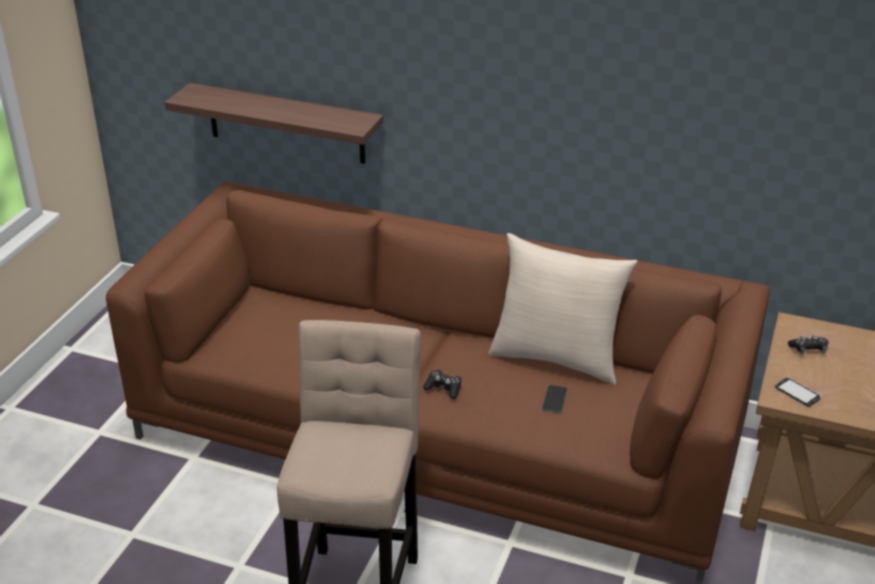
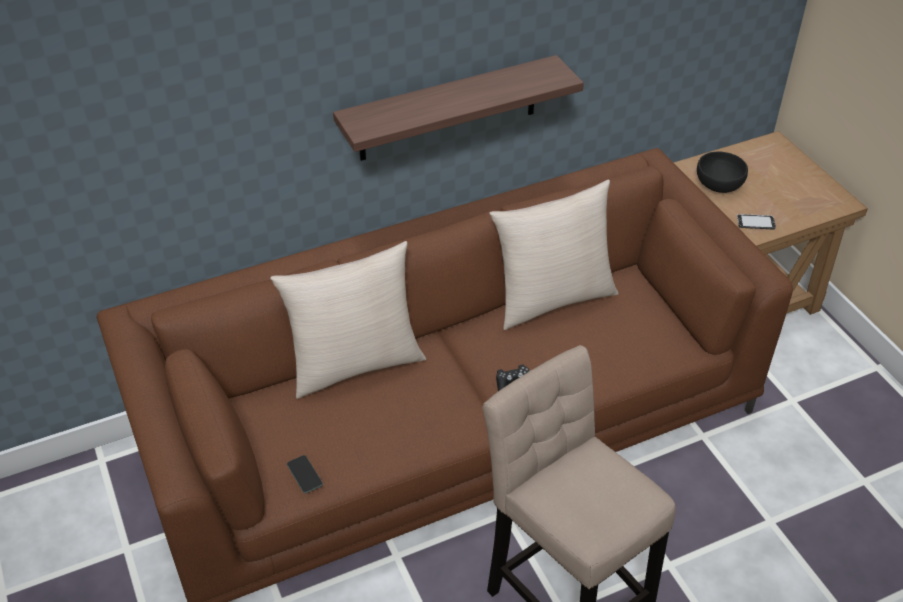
camera: 45 degrees left, 10 degrees up
(286, 123) = (164, 214): shelf -> shelf (448, 109)
(358, 314) = (355, 364): none -> beige pillow
(554, 399) = (598, 335): phone -> phone (304, 474)
(808, 350) = (719, 184): black game controller -> black bowl

